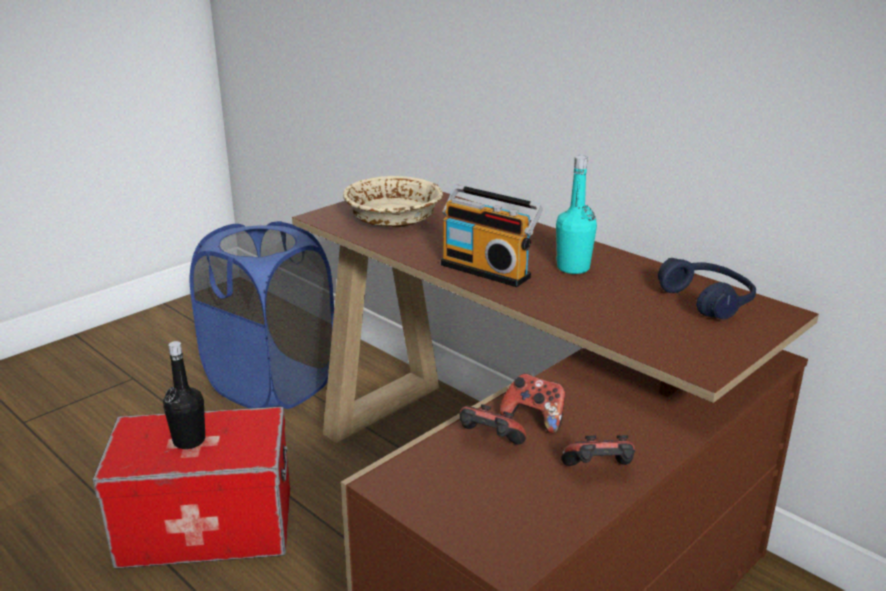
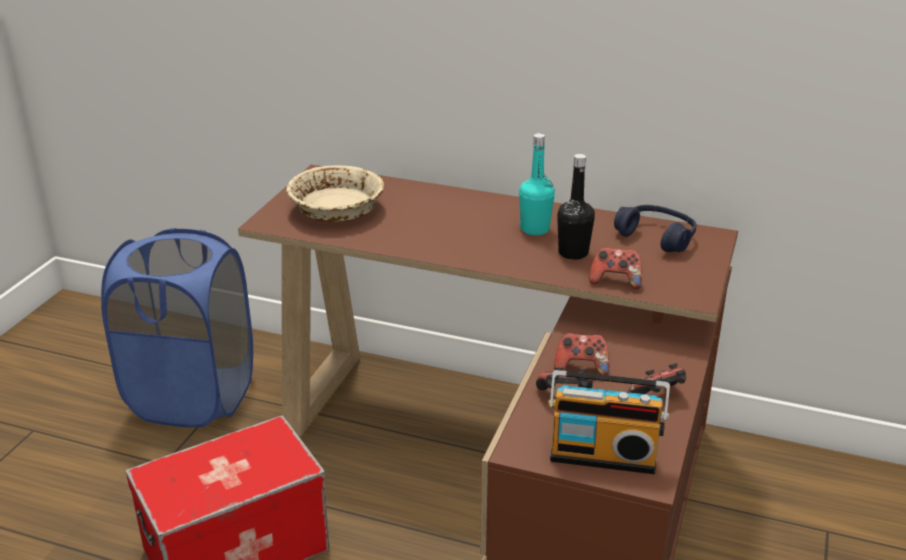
camera: 25 degrees left, 5 degrees up
(189, 441) = (221, 471): black bottle -> black bottle (573, 253)
(487, 270) = (468, 246): radio -> radio (603, 454)
(618, 332) = (615, 281): none -> game controller

